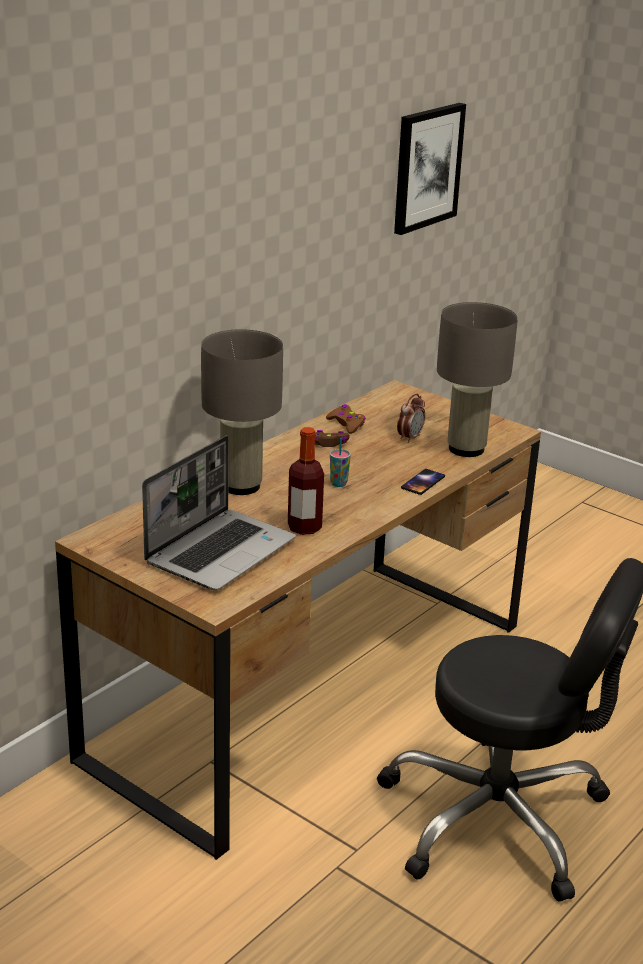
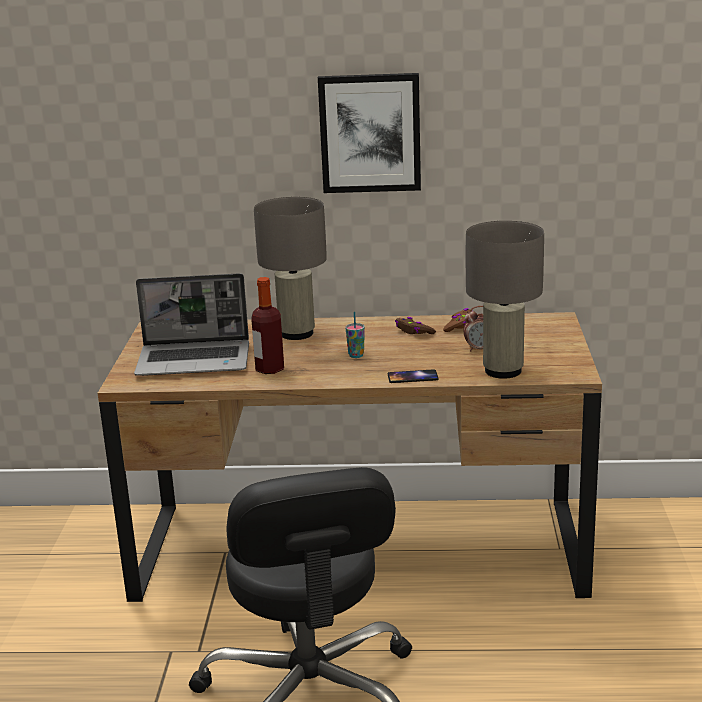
camera: 55 degrees right, 5 degrees down
(427, 167) = (628, 101): picture -> picture (370, 133)

